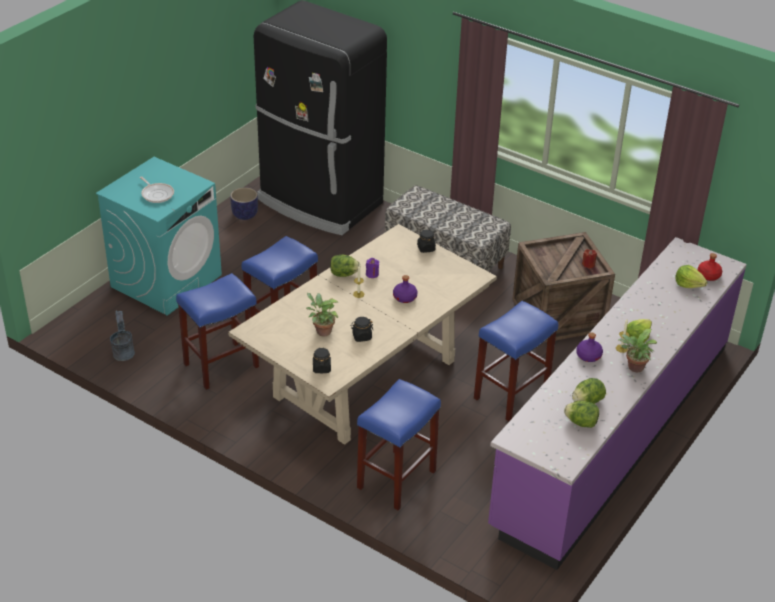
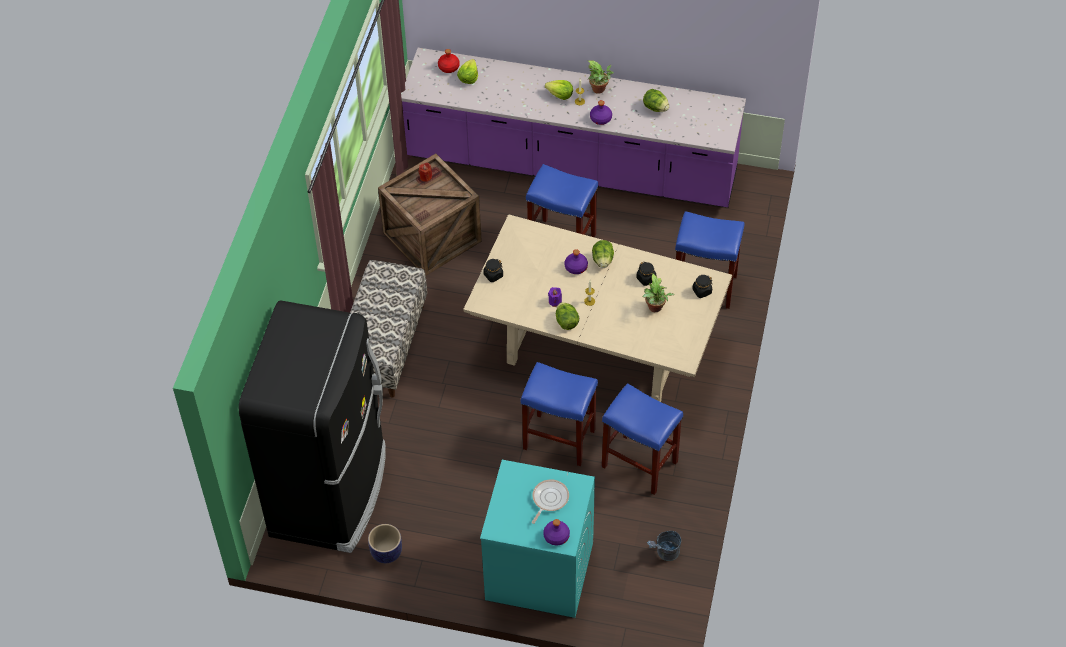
camera: 110 degrees left, 15 degrees up
(121, 189) = (556, 536): none -> purple bottle
(581, 423) = (682, 106): lettuce -> lettuce (603, 260)

